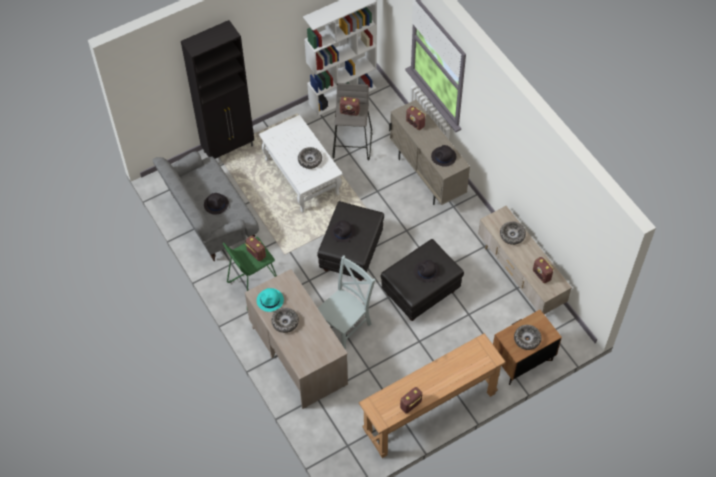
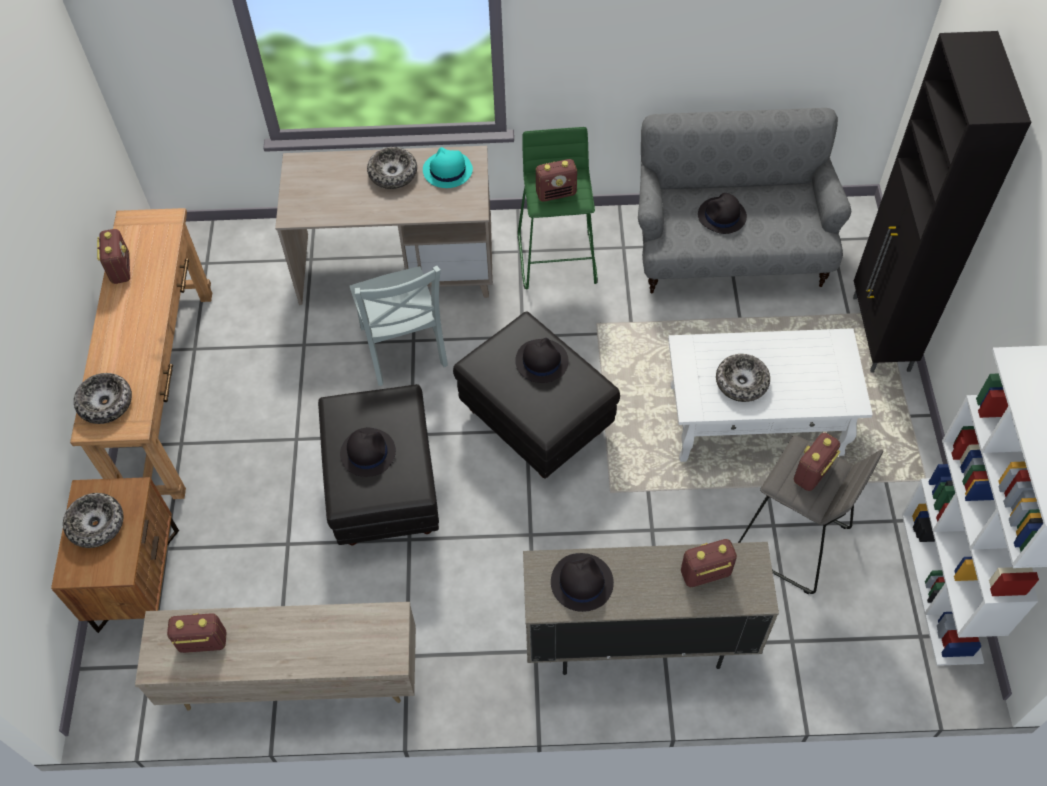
camera: 120 degrees right, 0 degrees up
(512, 235) = (330, 642): bowl -> bowl (105, 403)

